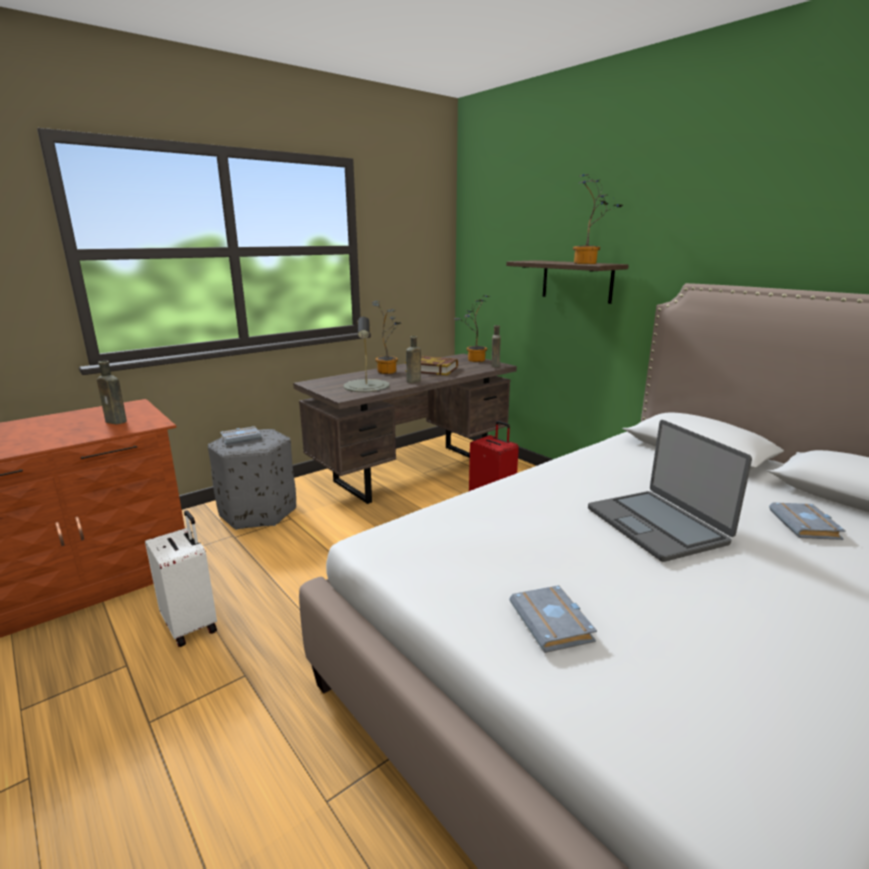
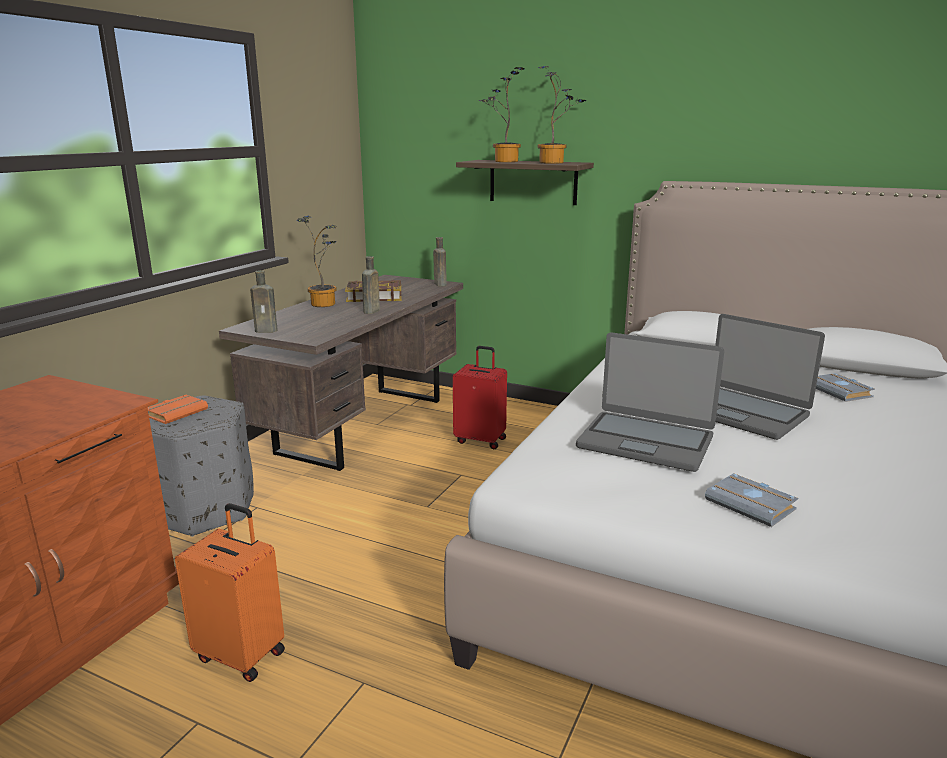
camera: 25 degrees left, 0 degrees up
(117, 421) = (60, 408): brown bottle -> brown bottle (268, 330)
(191, 625) = (242, 654): white suitcase -> orange suitcase
(241, 438) = (177, 412): grey book -> orange book
(366, 386) = (322, 323): grey table lamp -> none
(473, 360) = (407, 281): potted plant -> potted plant (503, 161)
(519, 533) = (645, 441): none -> laptop

